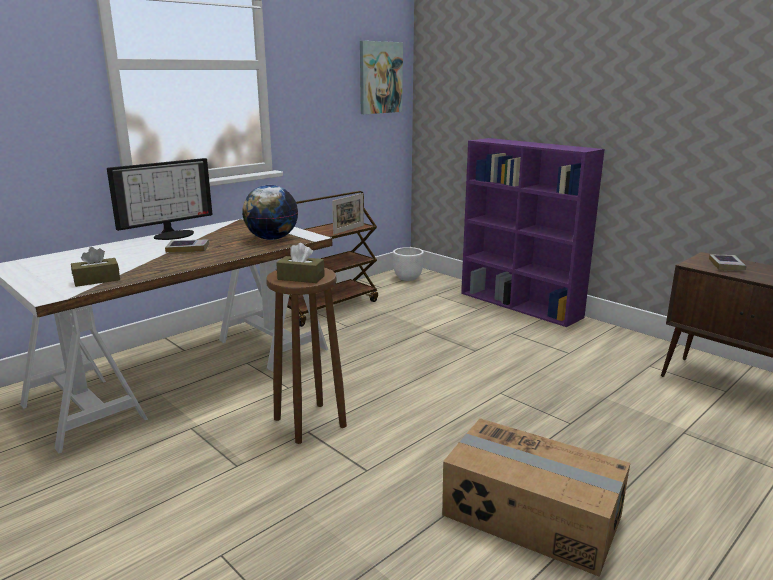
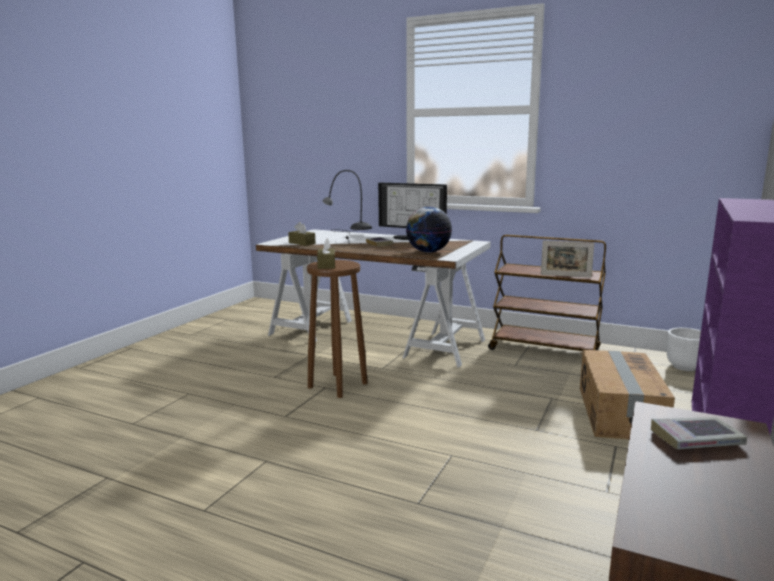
camera: 70 degrees right, 5 degrees down
(105, 254) = (351, 236): none -> grey table lamp
(380, 77) = (702, 119): picture -> none
(531, 516) = (246, 492): cardboard box -> cardboard box (618, 413)

